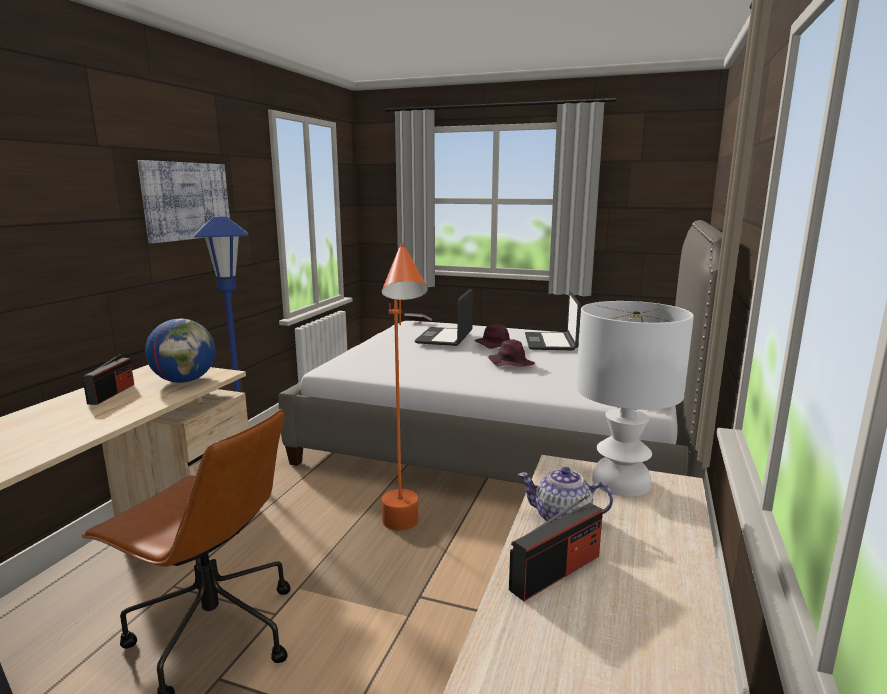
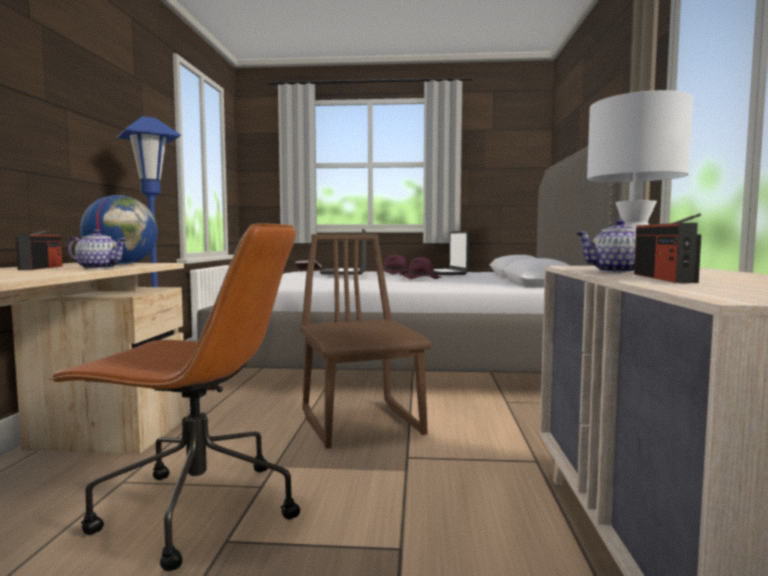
camera: 15 degrees left, 10 degrees down
(153, 399) = (98, 268): none -> teapot
(186, 201) = (105, 107): picture -> none
(404, 537) = (362, 423): orange floor lamp -> brown chair
(556, 572) = (663, 278): radio -> radio turned 150 degrees clockwise

